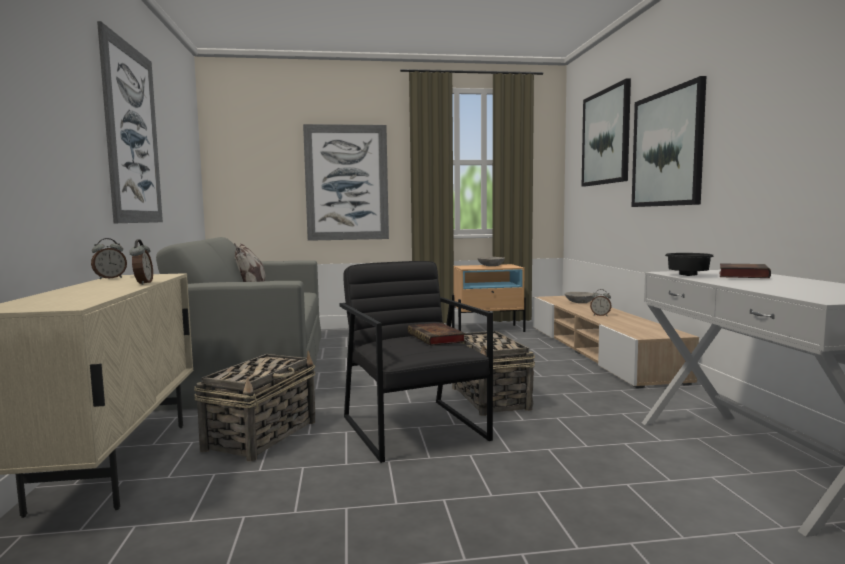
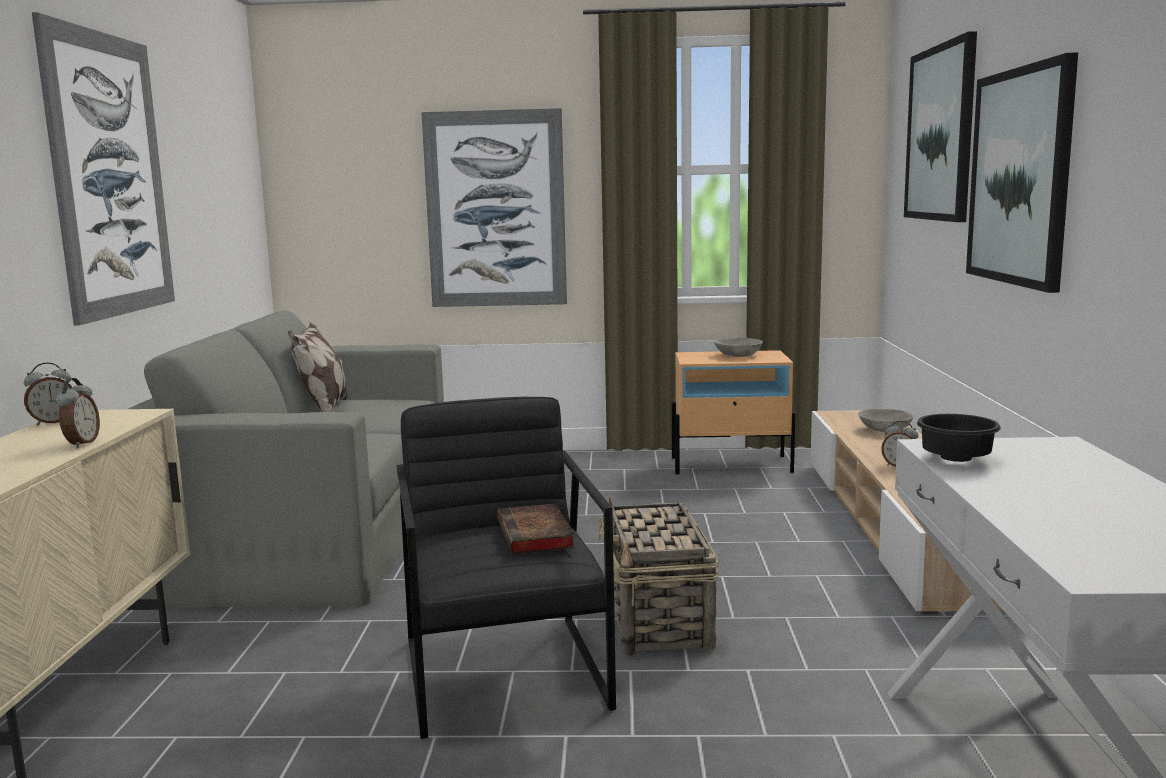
camera: 10 degrees right, 5 degrees up
(262, 435) = (273, 668): basket -> none
(742, 275) = (1054, 465): book -> none

